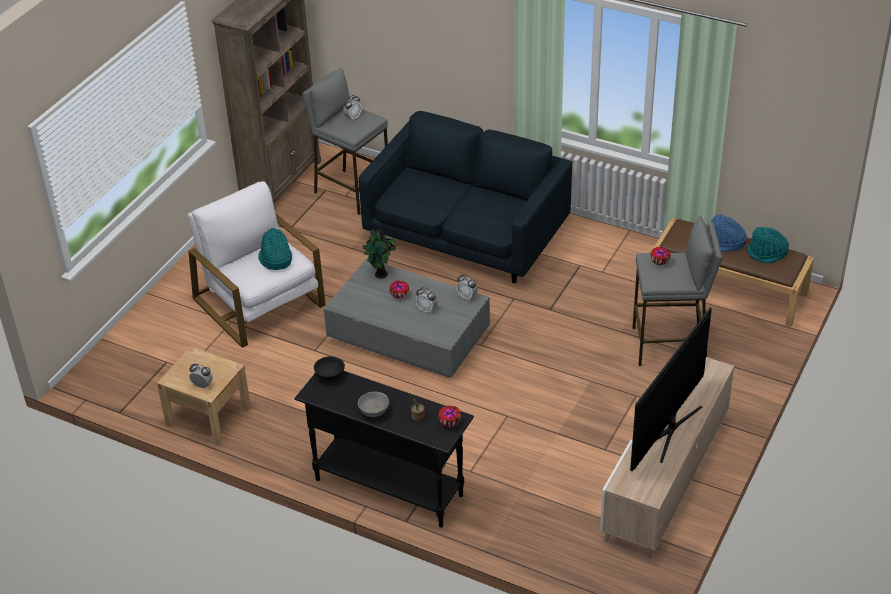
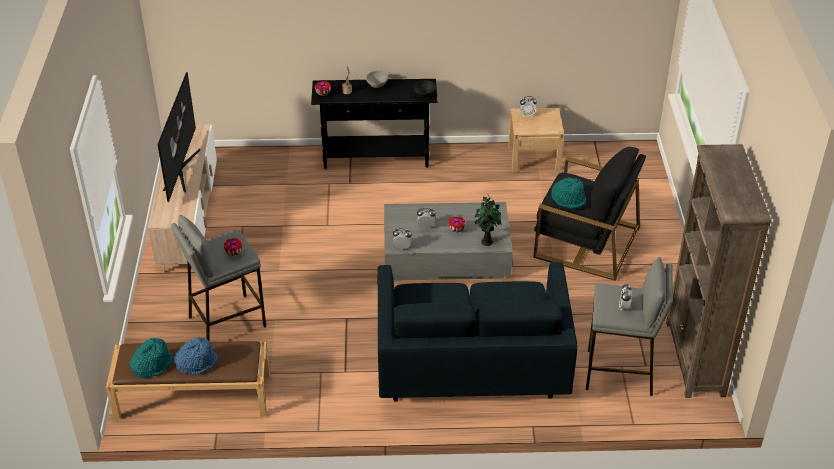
camera: 150 degrees right, 0 degrees up
(260, 302) = (585, 242): white armchair -> black armchair

